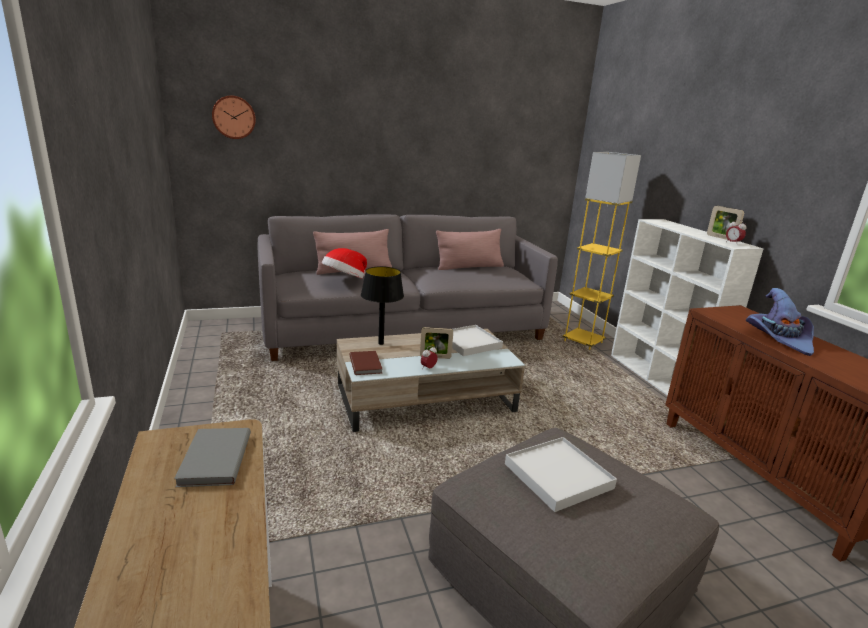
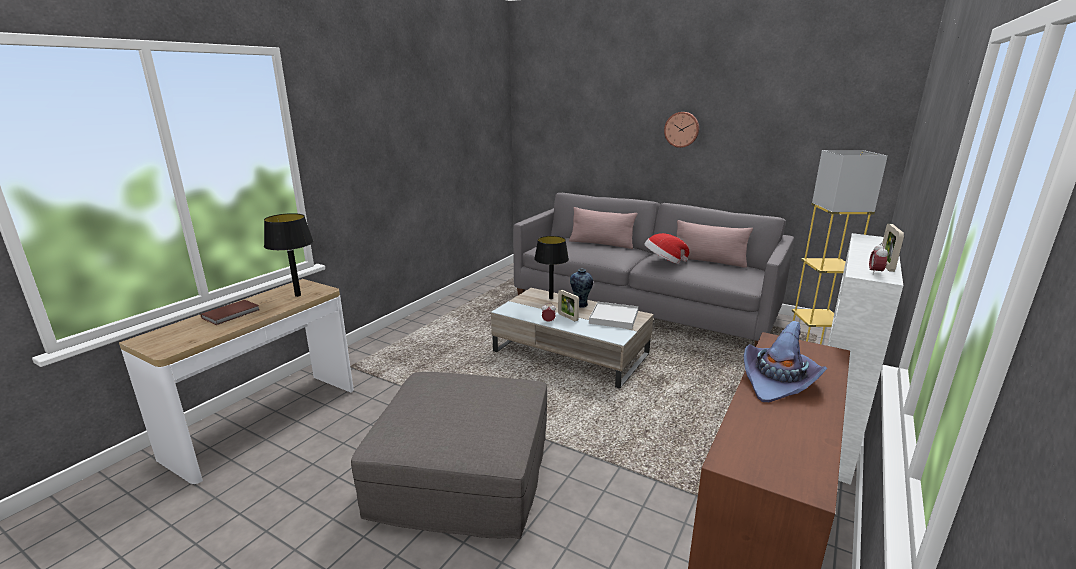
camera: 50 degrees right, 0 degrees up
(213, 460) = (297, 295): grey book -> black table lamp
(234, 117) = (550, 117): wall clock -> wall clock (682, 129)
(344, 280) = (576, 248): hat -> hat (663, 262)
(366, 364) = (517, 306): brown book -> brown book (232, 314)
(420, 341) = (580, 305): none -> vase
(558, 476) = (468, 395): white tray -> none

